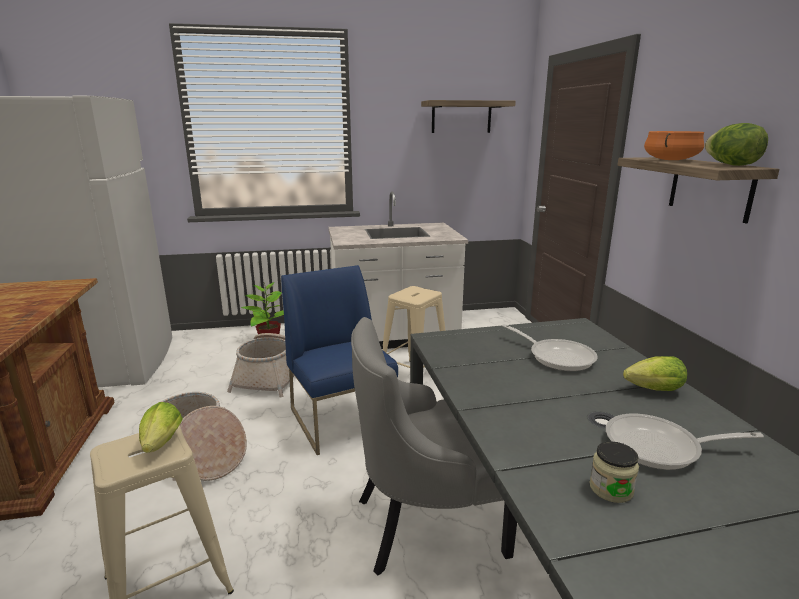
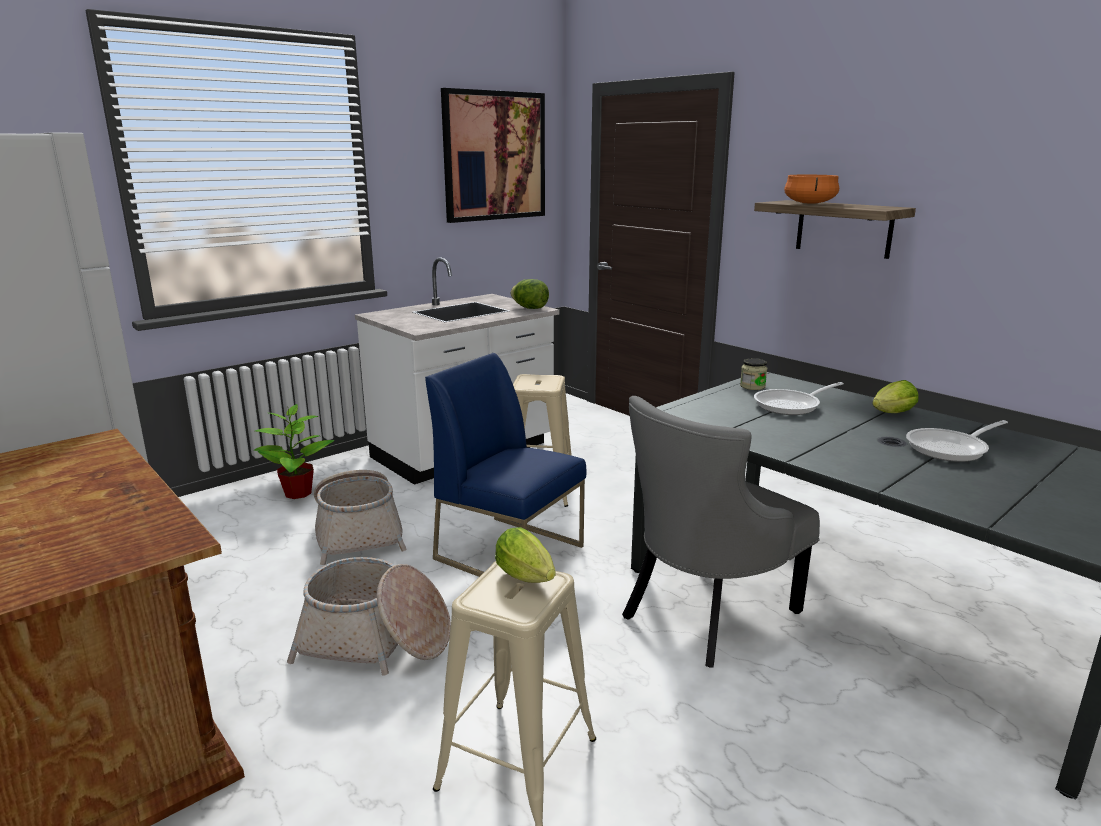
camera: 30 degrees left, 0 degrees up
(461, 117) = (494, 156): shelf -> picture
(557, 356) = (791, 405): frying pan -> frying pan turned 135 degrees clockwise
(611, 489) = (960, 481): jar -> jar (752, 386)
(731, 165) = (874, 206): lettuce -> lettuce (530, 308)

